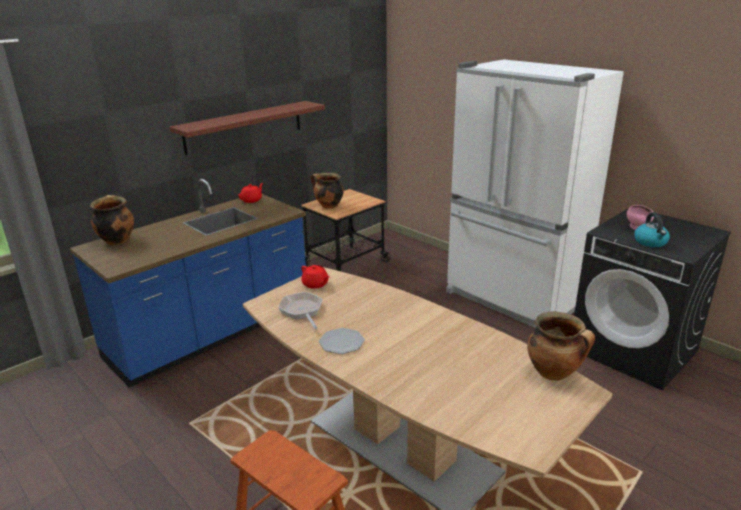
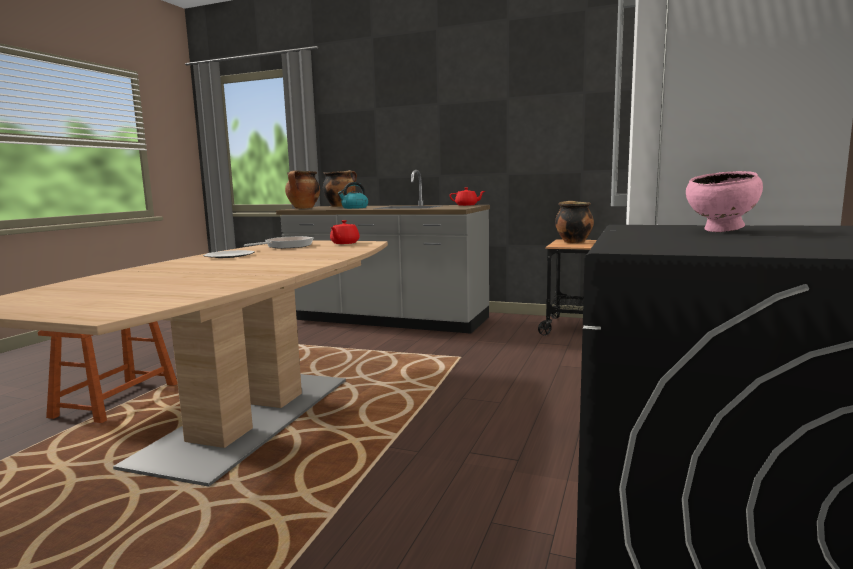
camera: 65 degrees right, 15 degrees down
(211, 333) = (387, 320): blue counter -> grey counter
(244, 127) = (499, 136): shelf -> none
(554, 373) = (163, 301): cooking pot -> cooking pot (303, 208)
(650, 242) = (653, 237): kettle -> kettle (354, 208)

